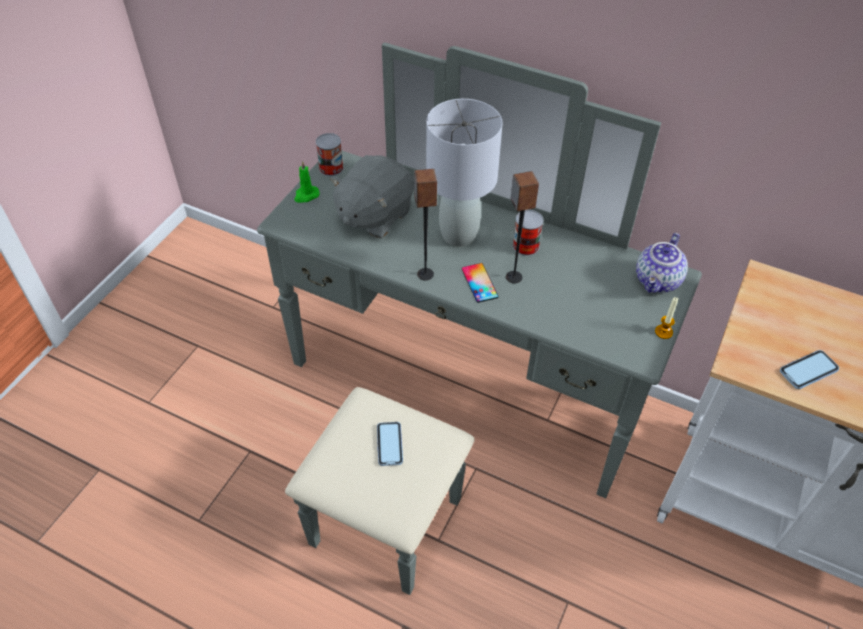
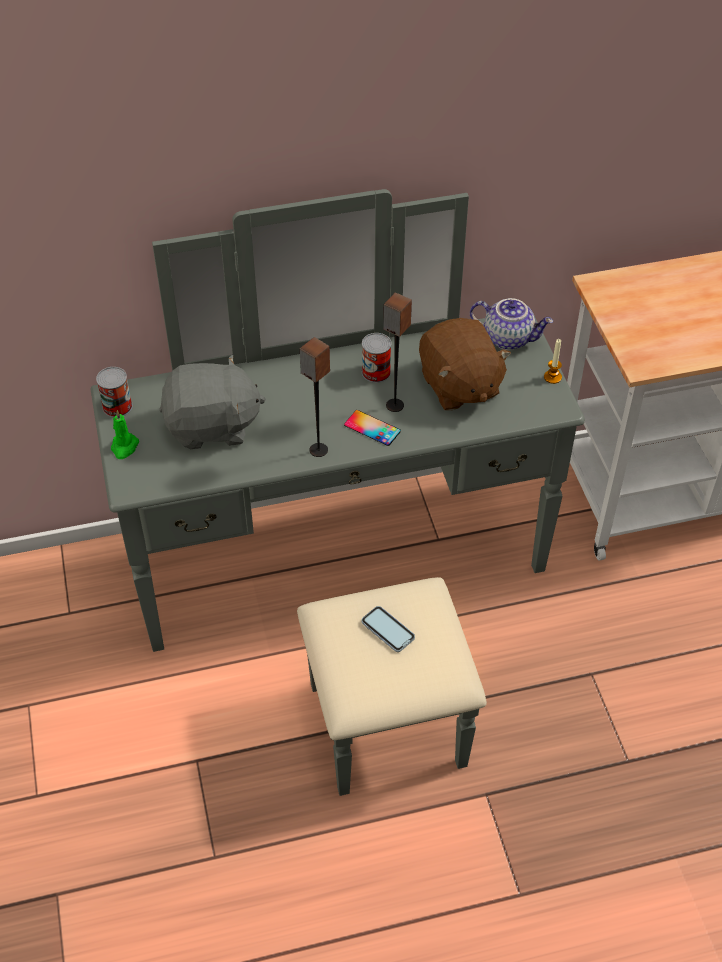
camera: 40 degrees left, 0 degrees up
(374, 215) = (212, 426): grey plush toy -> grey plush toy turned 90 degrees counterclockwise
(459, 234) = (309, 397): grey table lamp -> none
(578, 293) = (459, 386): none -> brown plush toy
(658, 281) = (509, 338): teapot -> teapot turned 60 degrees counterclockwise
(808, 370) = (690, 339): phone -> none

